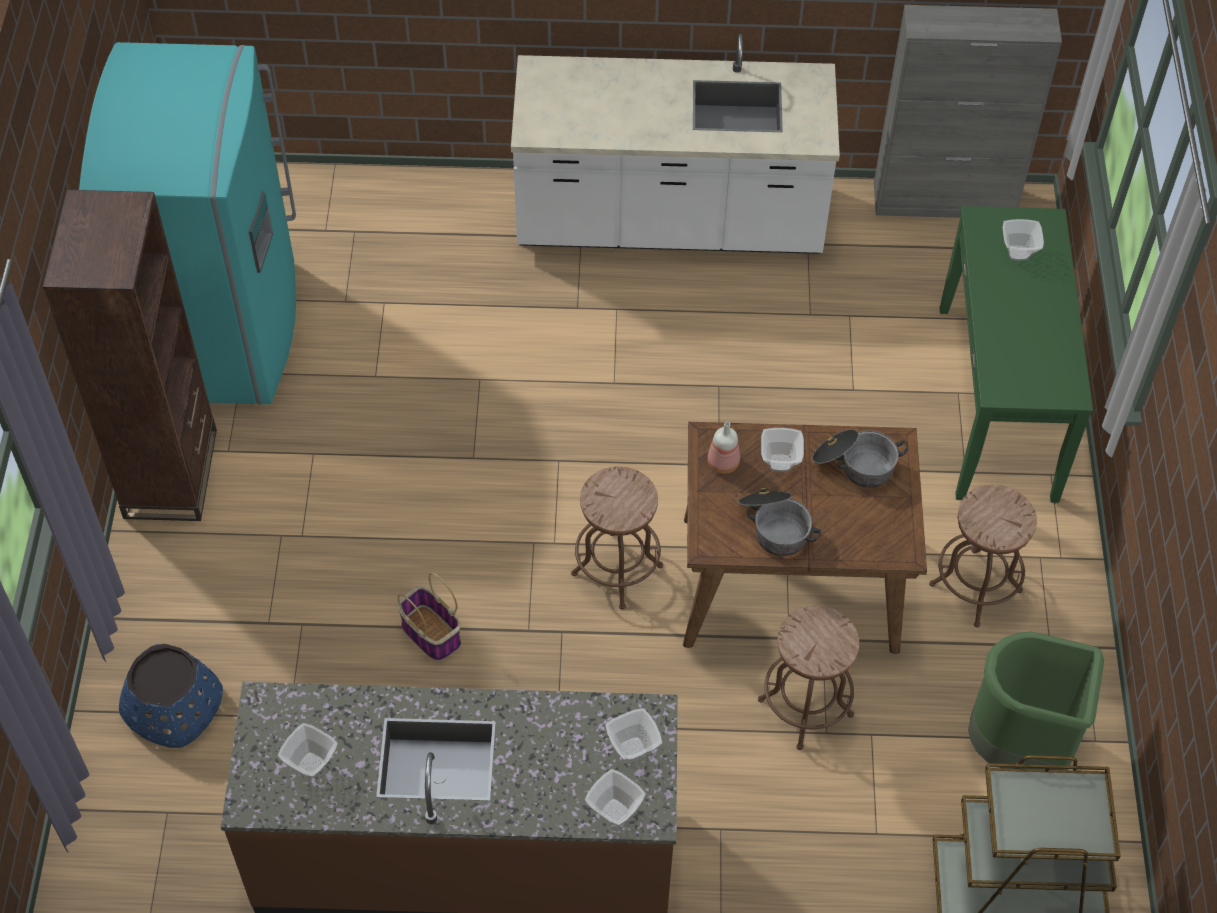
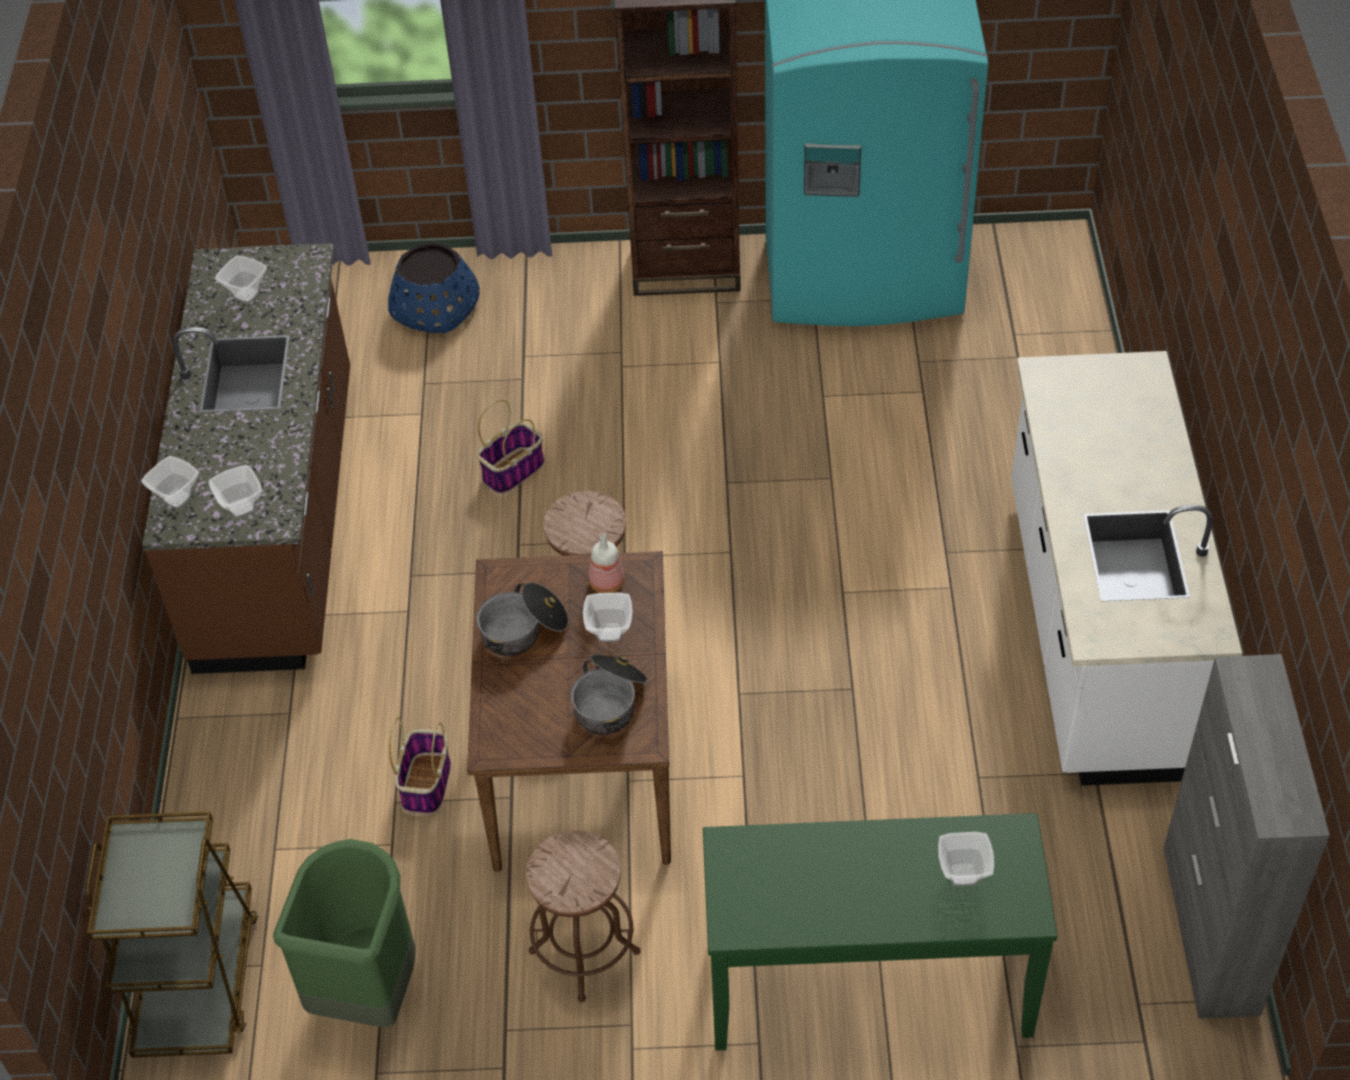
camera: 90 degrees right, 5 degrees down
(805, 707) = (426, 783): brown stool -> basket

